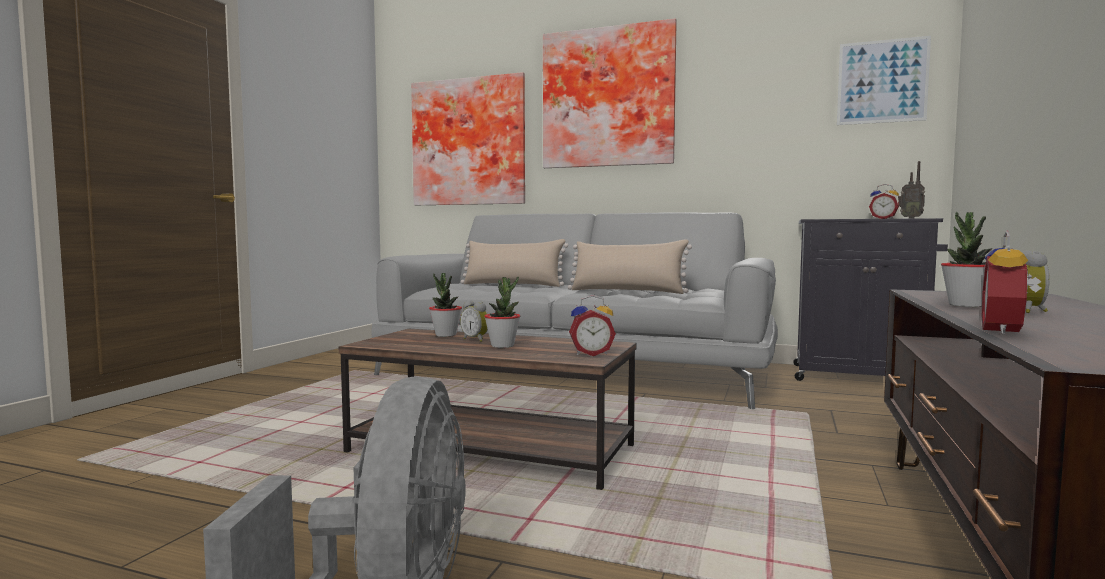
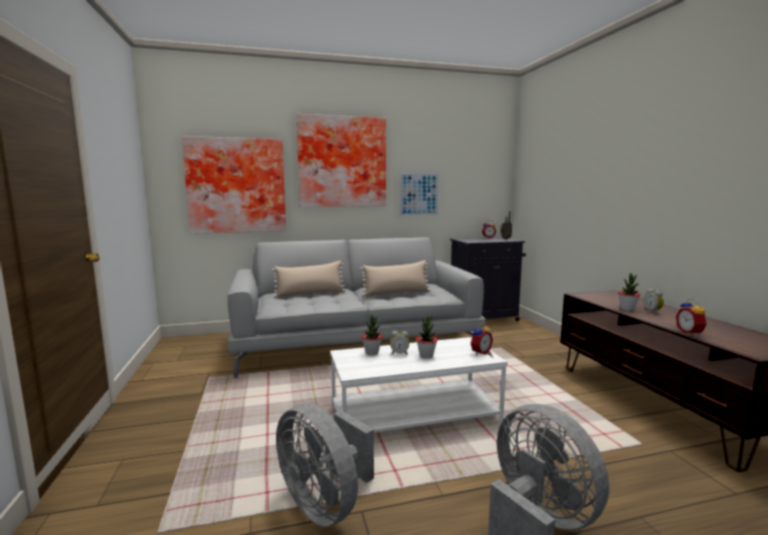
camera: 35 degrees left, 5 degrees up
(222, 489) = (325, 504): none -> grey fan
(492, 449) = (415, 415): brown coffee table -> white coffee table
(882, 81) = (486, 166): picture -> picture (419, 194)

